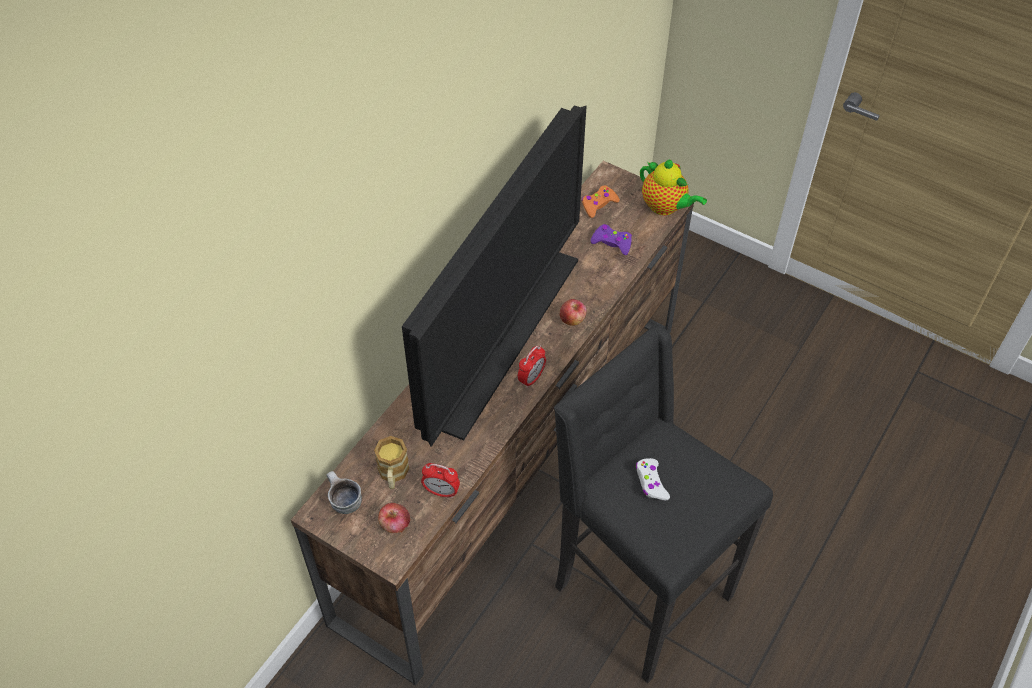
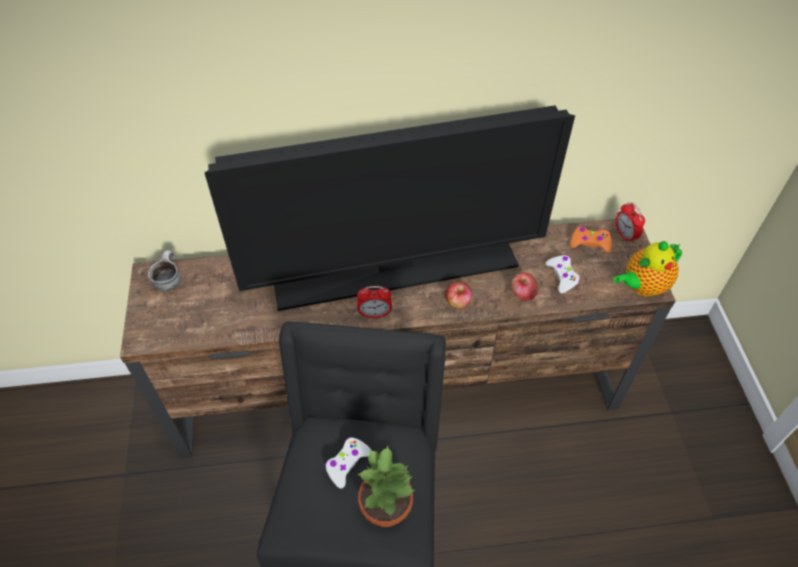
camera: 50 degrees right, 0 degrees up
(393, 474) = (214, 291): mug -> none
(395, 525) = (171, 321): apple -> apple (522, 294)
(441, 492) = (222, 329): alarm clock -> alarm clock (625, 235)
(612, 243) = (562, 276): purple game controller -> white game controller
(665, 207) = (642, 286): teapot -> teapot turned 60 degrees clockwise
(708, 481) = (387, 508): none -> potted plant

